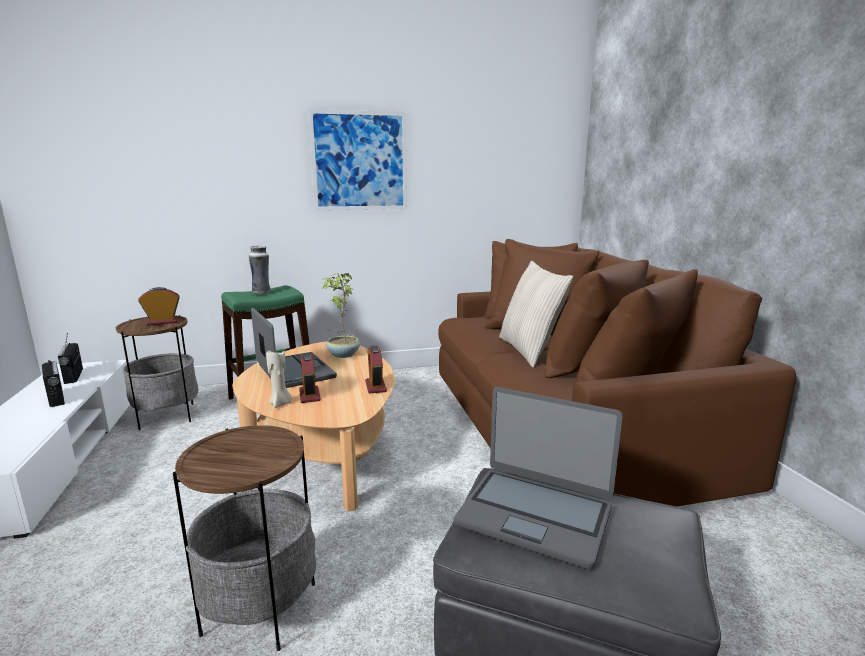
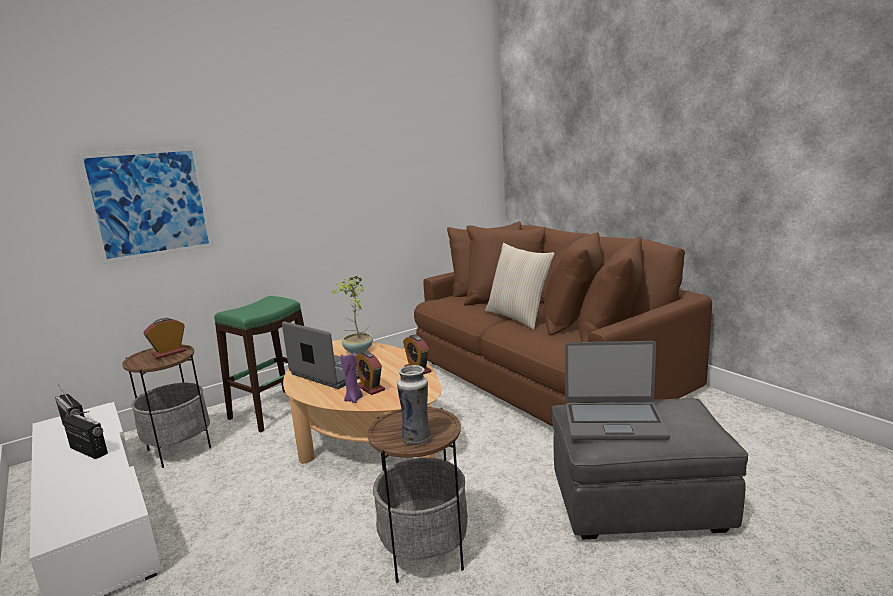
camera: 20 degrees left, 0 degrees up
(262, 293) = (259, 307): vase -> vase (417, 438)
(280, 403) = (354, 399): beige candle -> purple candle
(359, 161) = (319, 167): picture -> picture (150, 203)

